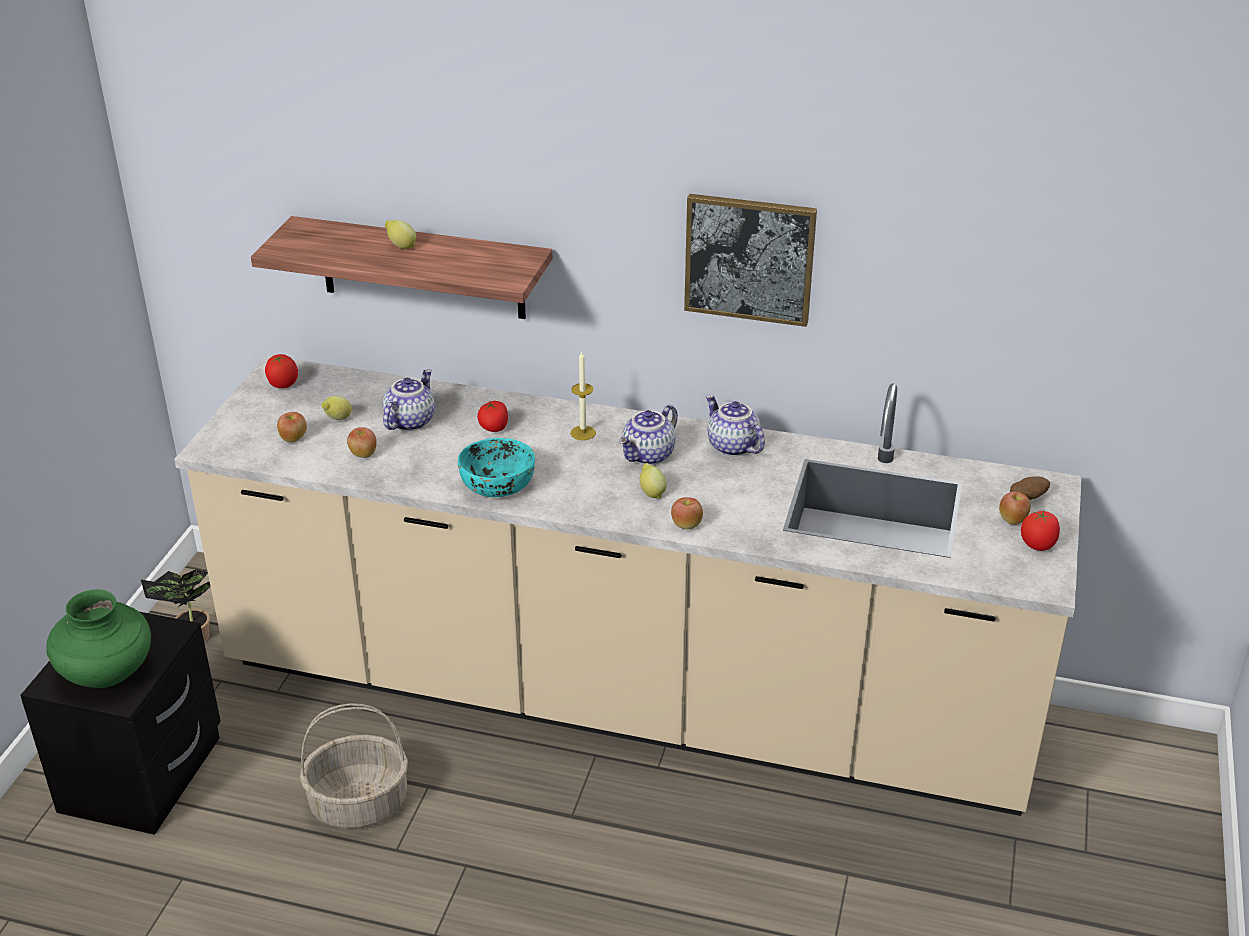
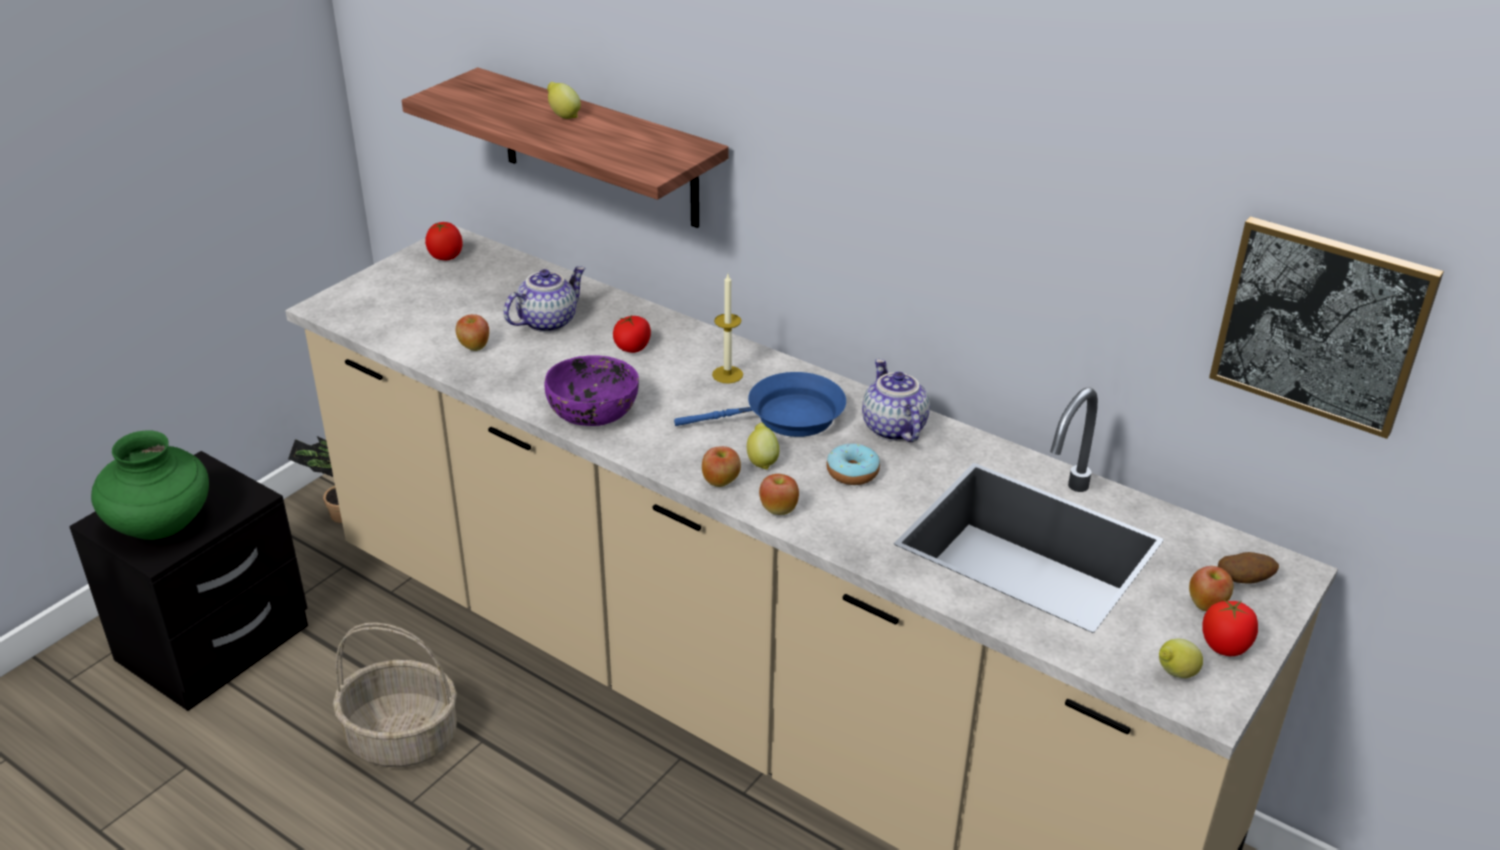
camera: 20 degrees right, 0 degrees up
(294, 439) = (416, 315): apple -> apple (721, 482)
(337, 419) = (474, 304): lemon -> lemon (1174, 674)
(498, 485) = (594, 412): turquoise bowl -> purple bowl
(649, 456) = (786, 417): teapot -> blue frying pan
(723, 486) = (852, 472): none -> donut
(749, 258) = (943, 193): picture -> picture (1321, 325)

